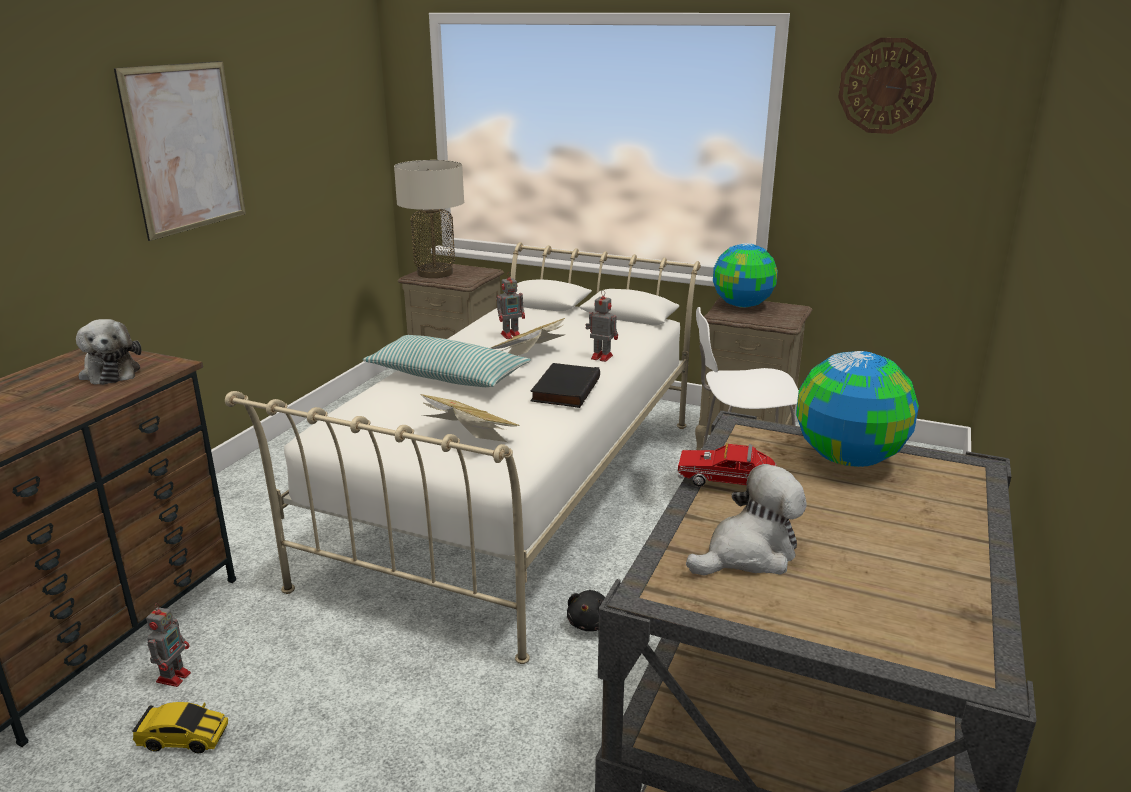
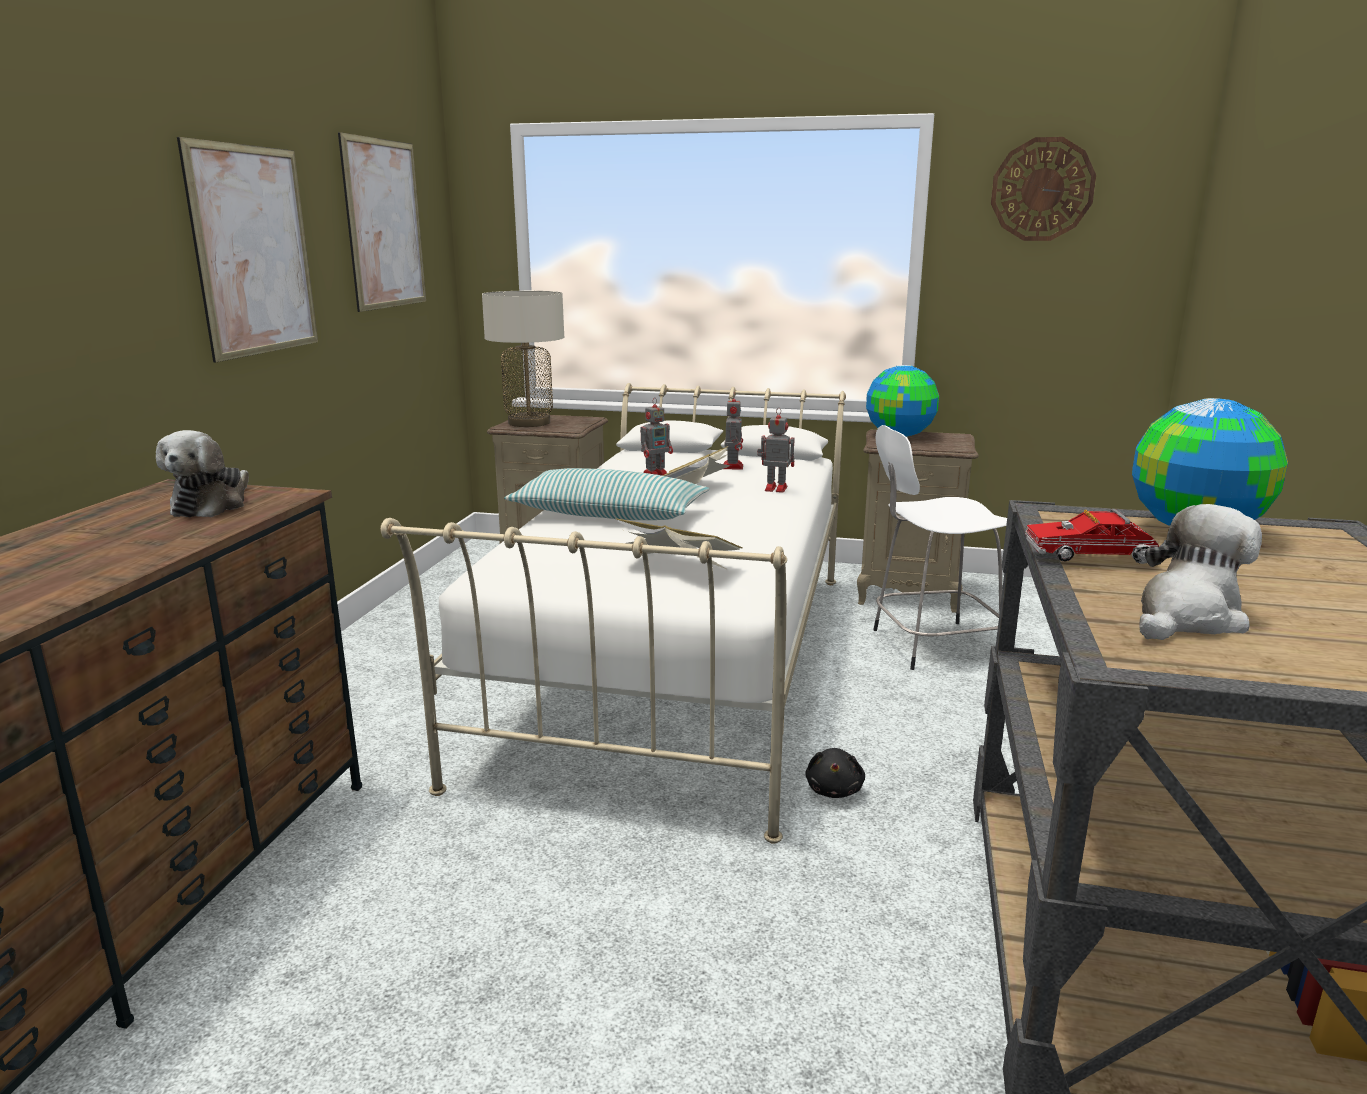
camera: 10 degrees left, 5 degrees down
(110, 372) = (212, 505): plush toy -> plush toy turned 45 degrees clockwise
(174, 676) = (321, 910): toy robot -> toy robot (732, 466)
(183, 738) = (365, 985): toy car -> none
(313, 108) = (385, 224): none -> picture
(564, 389) = (757, 518): black book -> none

